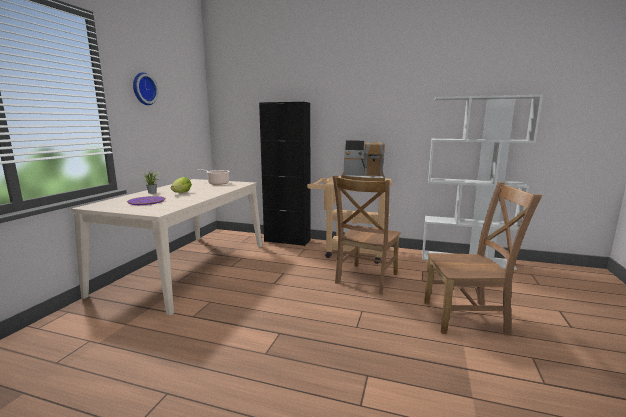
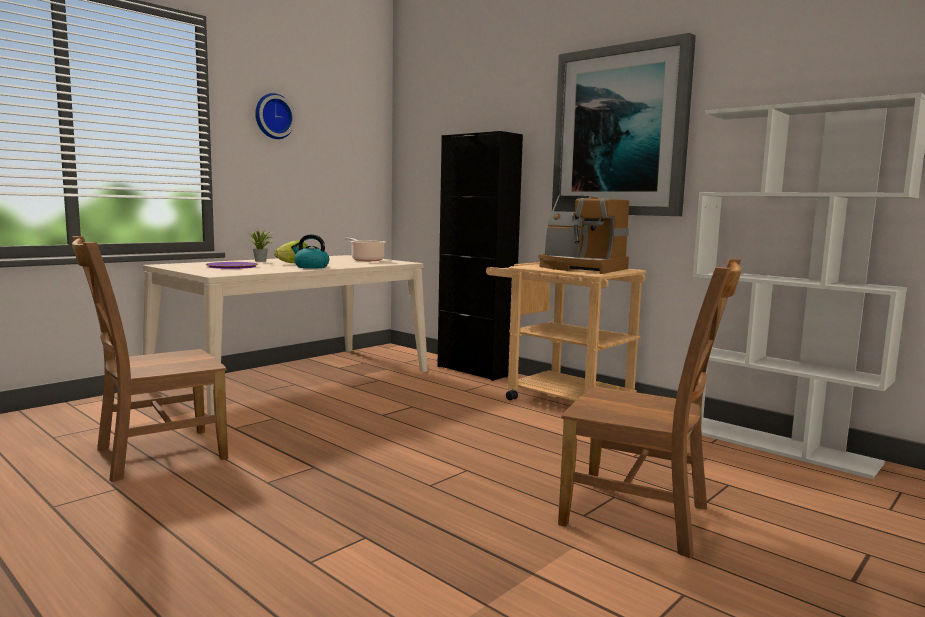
camera: 25 degrees right, 5 degrees down
(201, 195) = (311, 267): none -> kettle
(365, 279) = (531, 436): brown chair -> brown chair (155, 454)
(372, 103) = (620, 132): none -> picture

